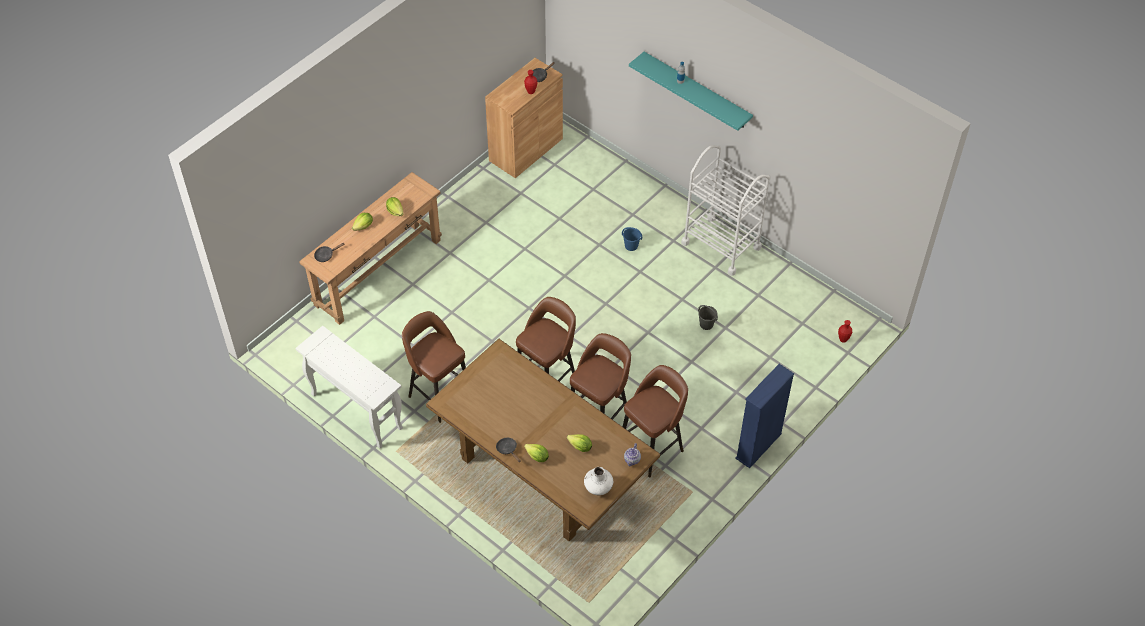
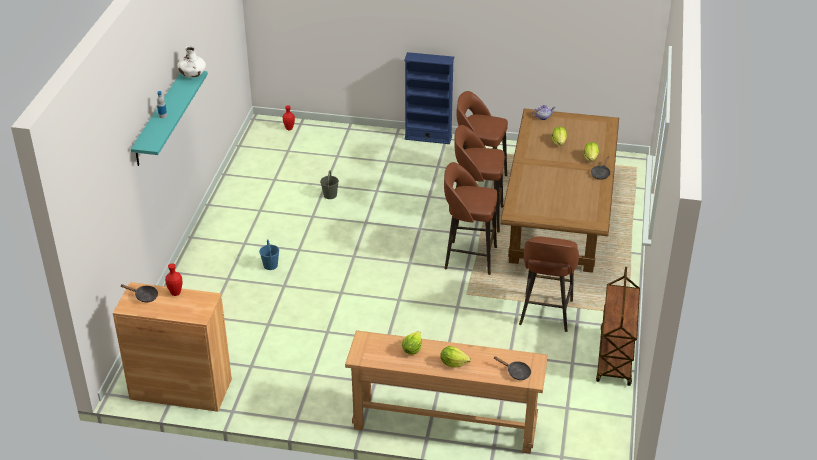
camera: 120 degrees left, 15 degrees down
(355, 411) = (615, 358): white console table -> brown cart
(598, 487) = (583, 123): white vase -> white vase (192, 76)
(721, 245) = (230, 215): white cart -> none

